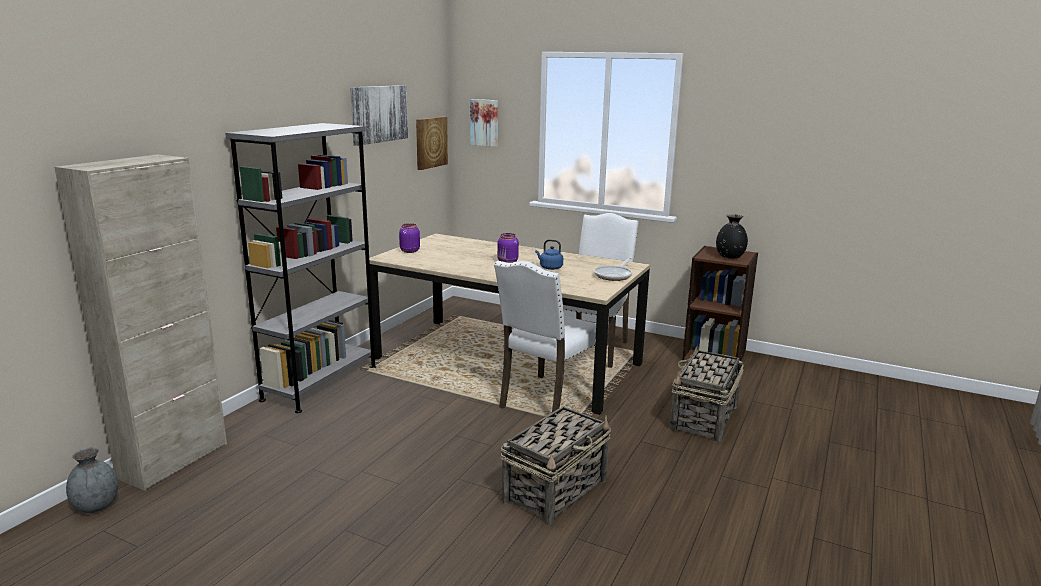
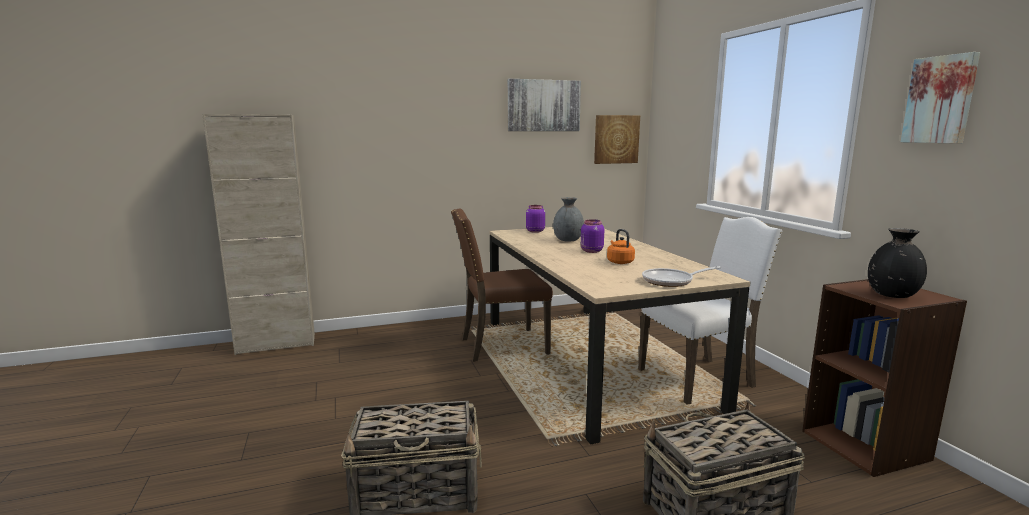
camera: 45 degrees right, 5 degrees down
(97, 506) = (205, 354): grey vase -> grey vase (568, 240)
(320, 383) = (429, 328): grey bookcase -> none
(420, 374) = (501, 346): none -> brown chair
(485, 122) = (672, 120): picture -> picture (940, 100)
(547, 401) = (562, 409): white chair -> none
(549, 267) = (619, 262): blue kettle -> orange kettle

